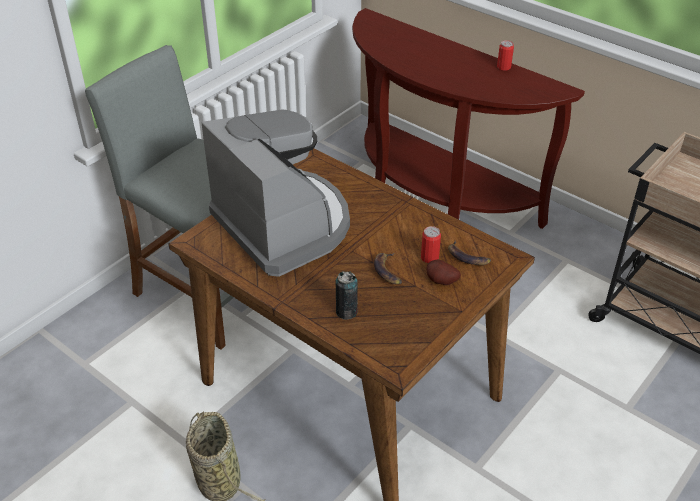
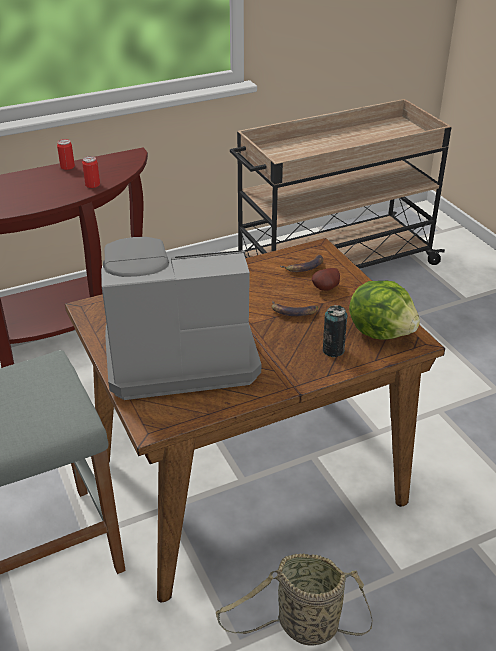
camera: 65 degrees left, 5 degrees down
(397, 337) = (381, 331): none -> lettuce
(429, 257) = (291, 285): can -> can (92, 185)

